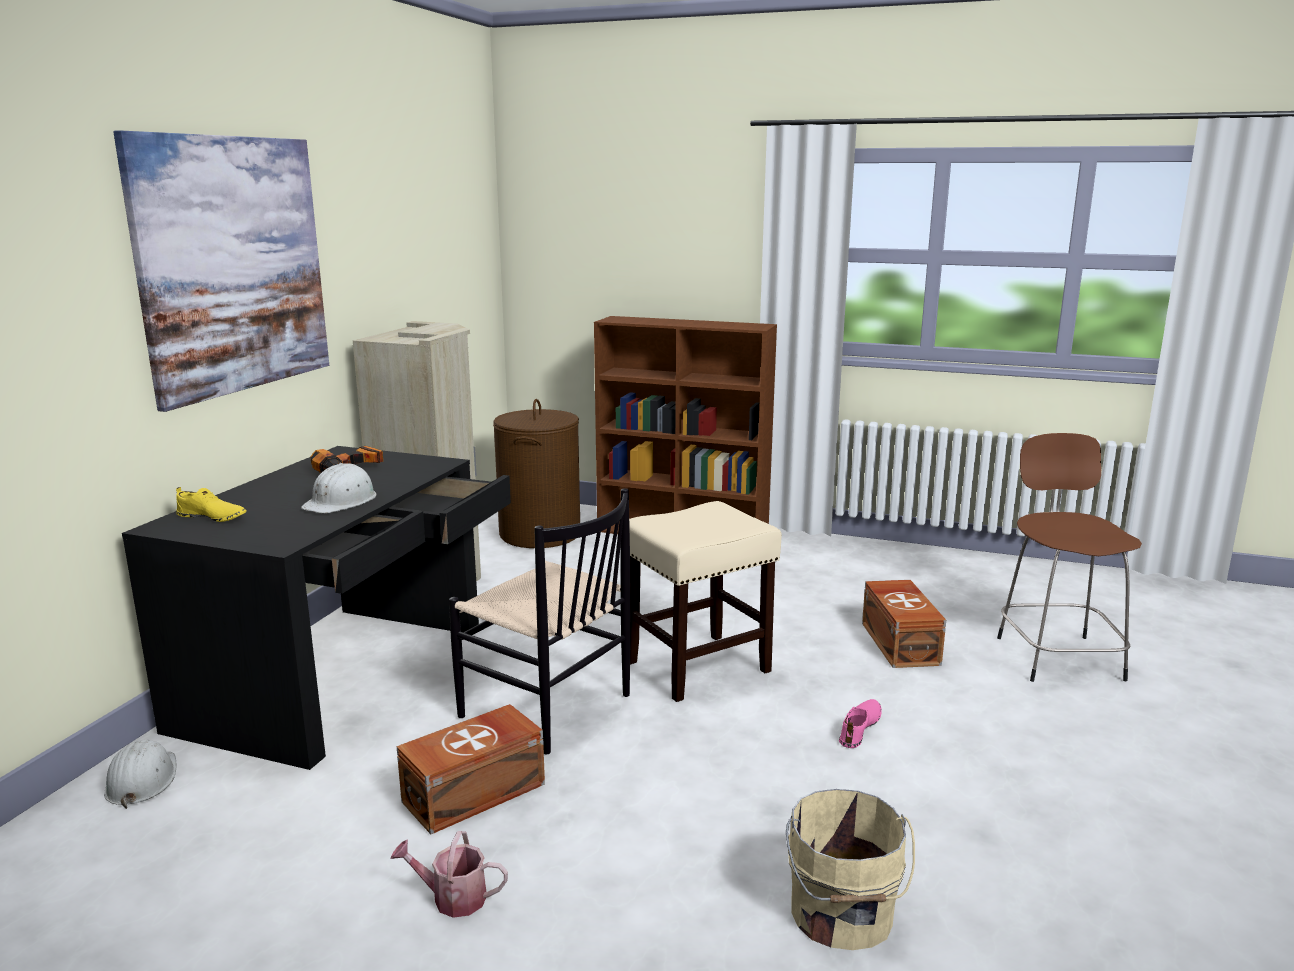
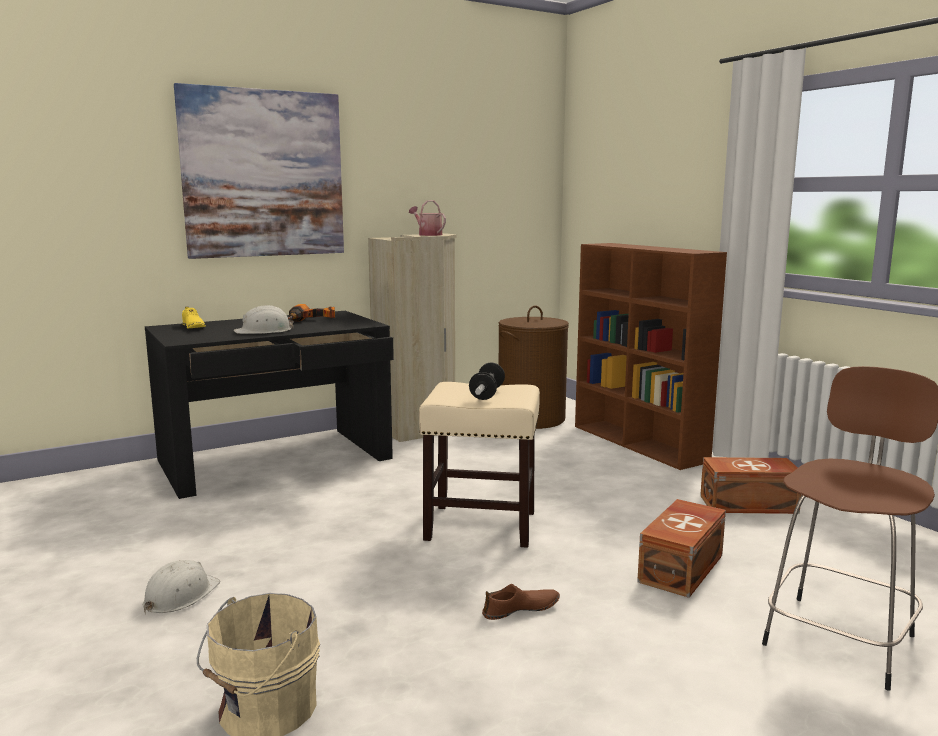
camera: 40 degrees right, 5 degrees down
(142, 781) = (115, 477): white hard hat -> white hard hat (180, 596)
(452, 898) = (113, 584): watering can -> watering can (428, 234)
(476, 793) = (222, 541): brown storage box -> brown storage box (750, 505)
(551, 709) = (342, 515): black chair -> none
(707, 522) = (487, 394): none -> dumbbell
(860, 728) = (521, 609): pink shoe -> brown shoe

